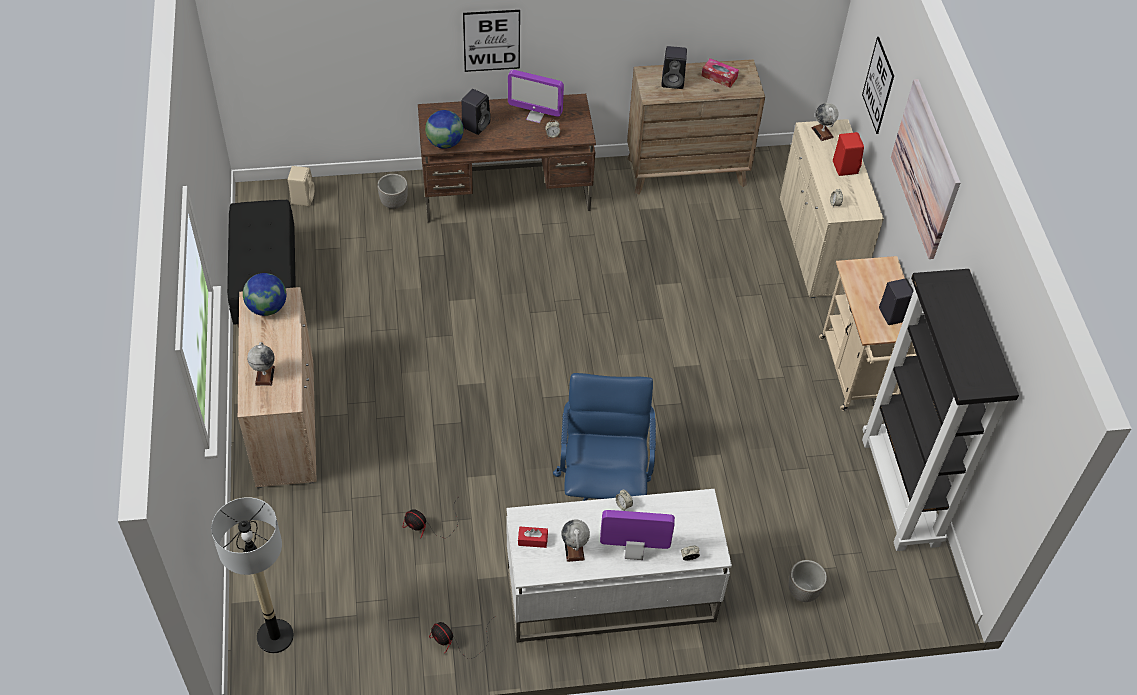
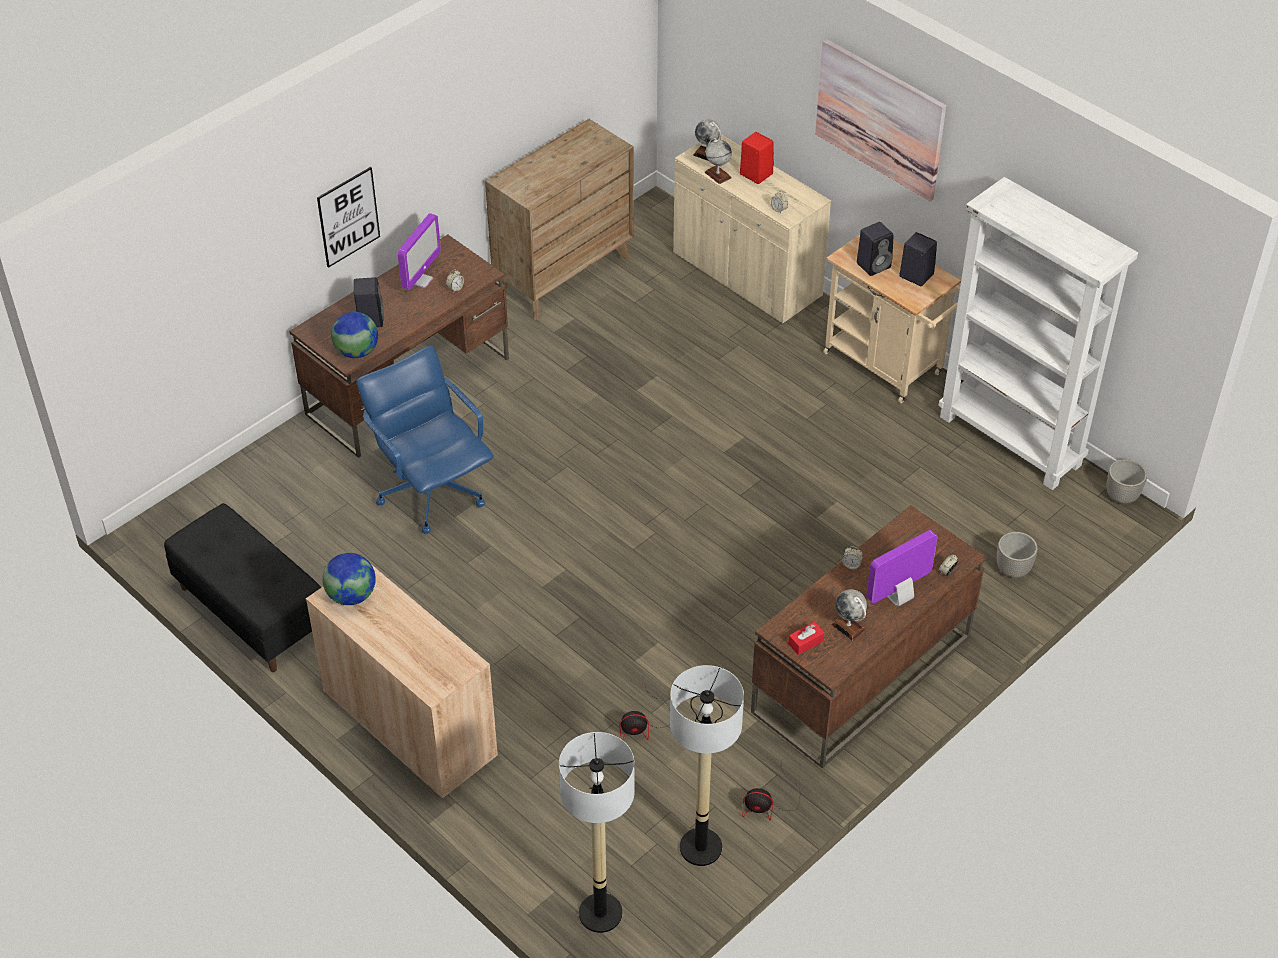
camera: 35 degrees left, 5 degrees down
(264, 375) = (417, 656): globe -> globe (717, 175)
(303, 197) = (200, 507): beige speaker -> none
(381, 639) = (700, 848): none -> floor lamp
(393, 203) = (304, 460): planter -> planter (1122, 496)
(535, 116) = (420, 280): monitor -> monitor turned 45 degrees counterclockwise
(603, 488) = (766, 593): blue office chair -> blue office chair (432, 491)
(609, 594) = (860, 676): white desk -> brown desk
(673, 81) = (536, 175): black speaker -> black speaker (874, 265)
(719, 77) = (574, 149): tissue box -> none
(878, 85) = (754, 75): picture -> none
(901, 492) = (1011, 441): black bookcase -> white bookcase

